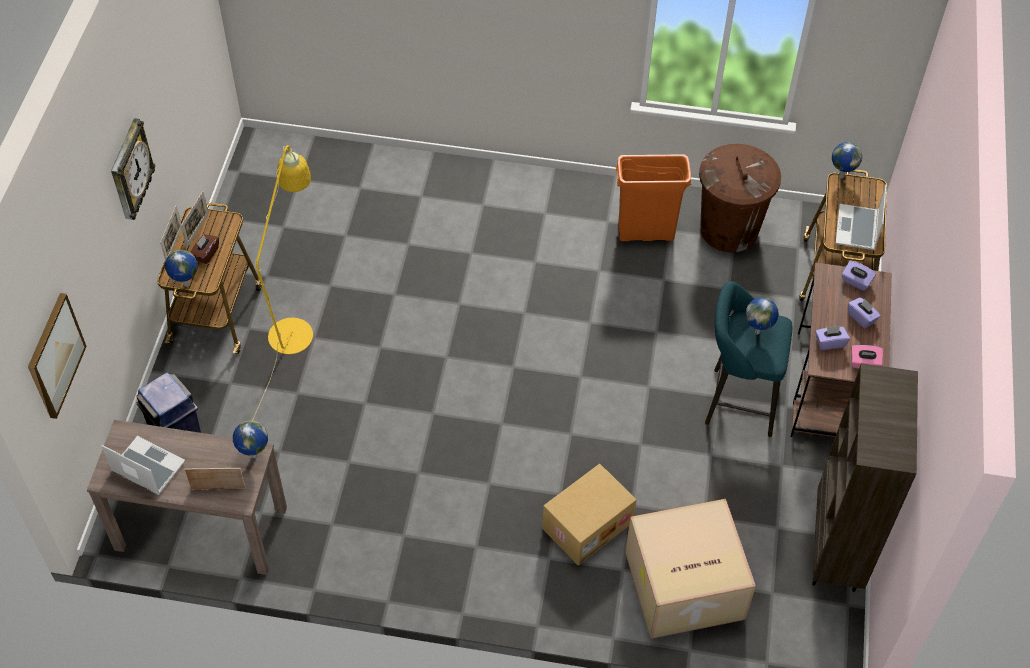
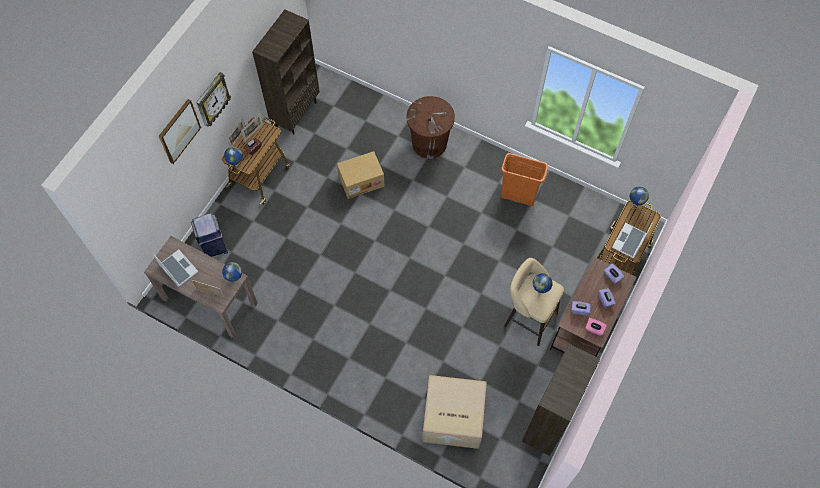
camera: 20 degrees right, 10 degrees up
(55, 355) = (137, 201): picture -> picture (179, 131)
(241, 206) = (296, 113): none -> brown bookcase
(294, 326) = (299, 196): yellow floor lamp -> none
(587, 524) = (414, 365): cardboard box -> cardboard box (361, 180)
(729, 229) = (568, 208): brown trash can -> brown trash can (429, 143)
(736, 401) = (528, 318): turquoise stool -> beige stool

